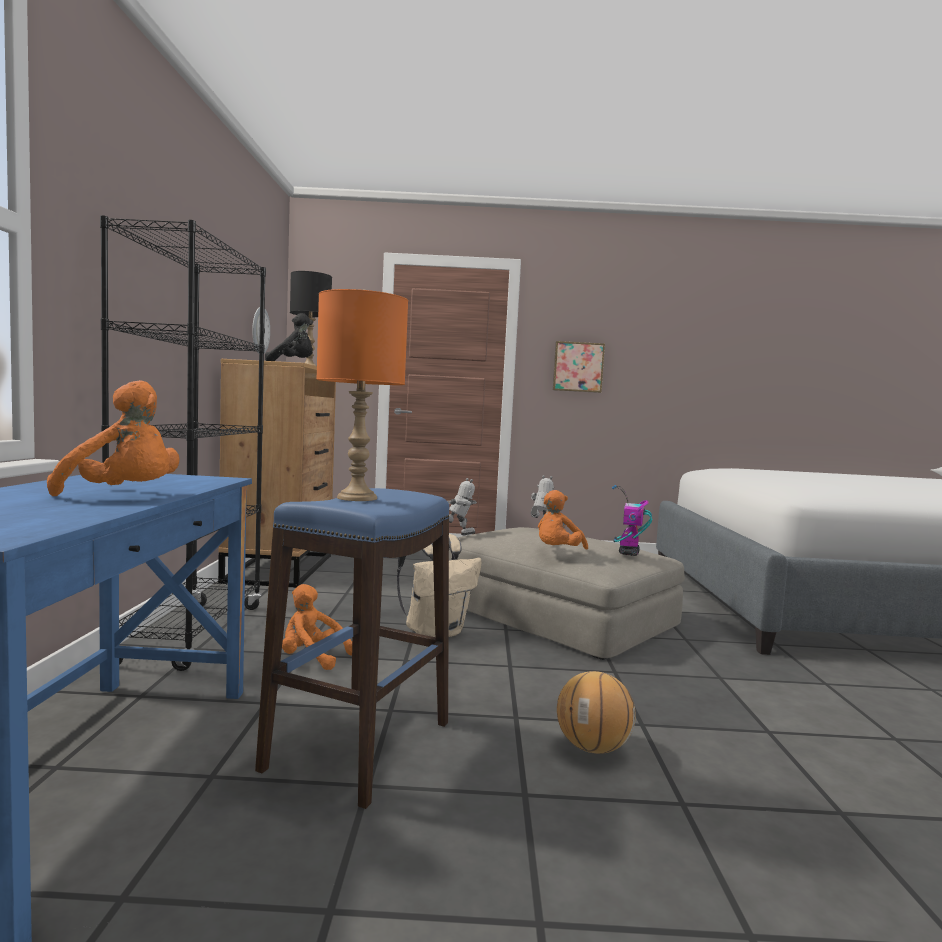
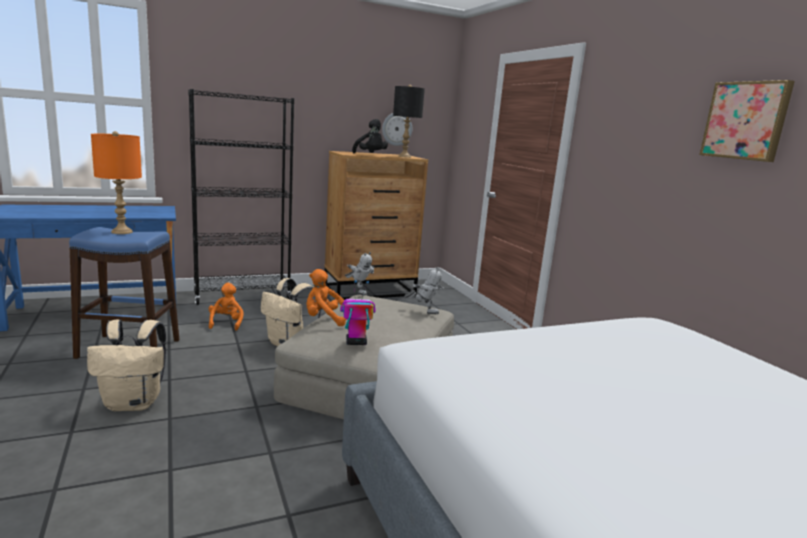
camera: 65 degrees right, 10 degrees up
(125, 496) = (92, 214): orange plush toy -> none
(578, 367) = (615, 164): picture -> picture (746, 121)
(593, 748) = (134, 403): basketball -> beige backpack

